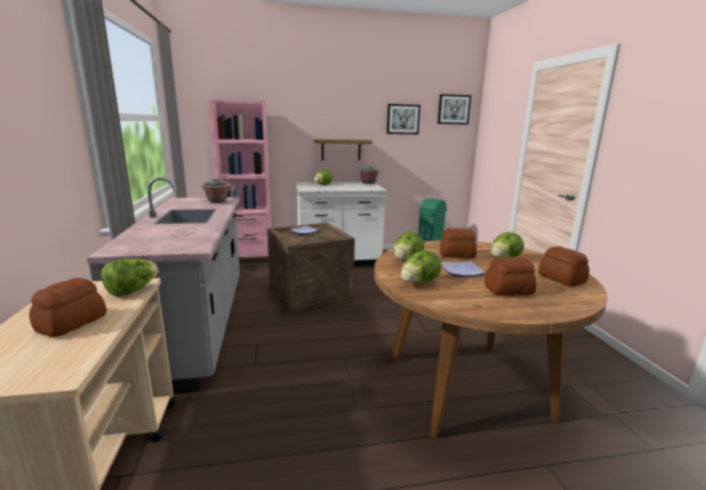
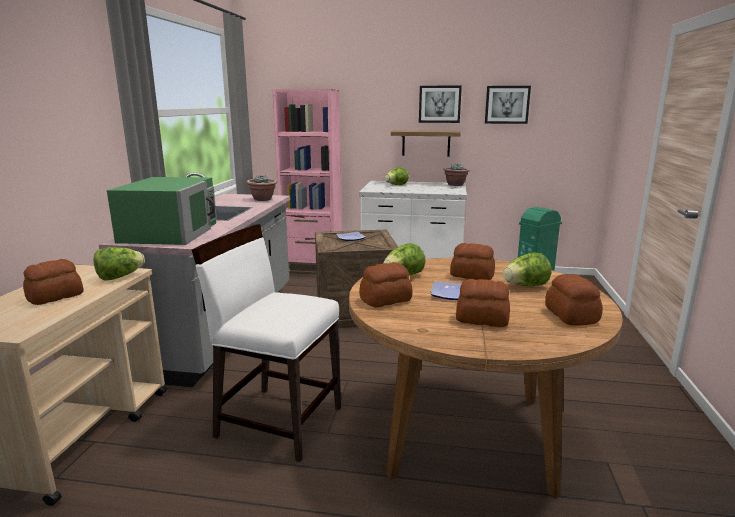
camera: 20 degrees right, 0 degrees up
(159, 238) = (170, 232): none -> green microwave
(306, 407) = (279, 421): none -> white chair
(418, 283) = (386, 300): lettuce -> bread
(453, 109) = (580, 90): picture -> picture (439, 104)

